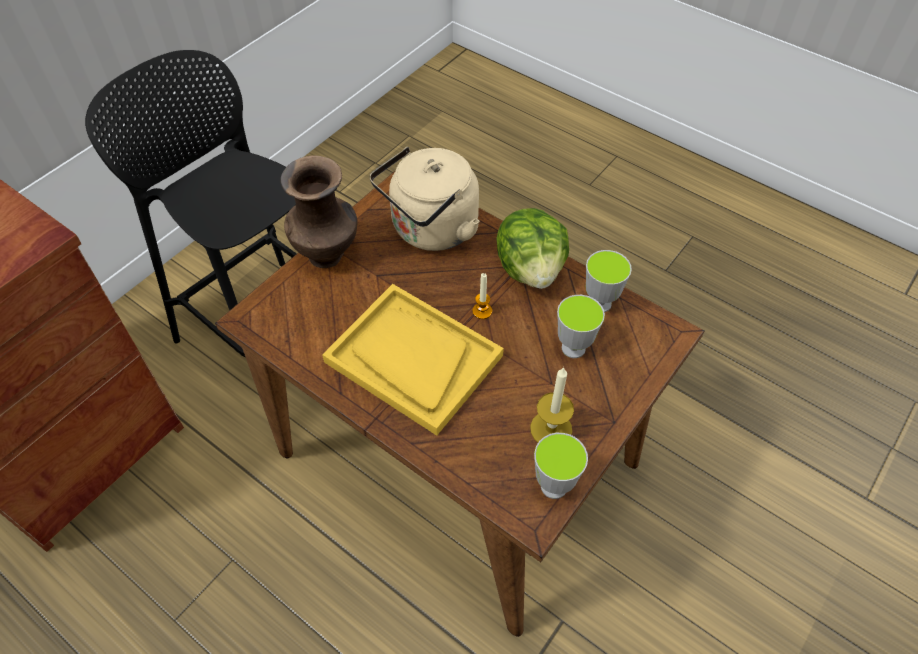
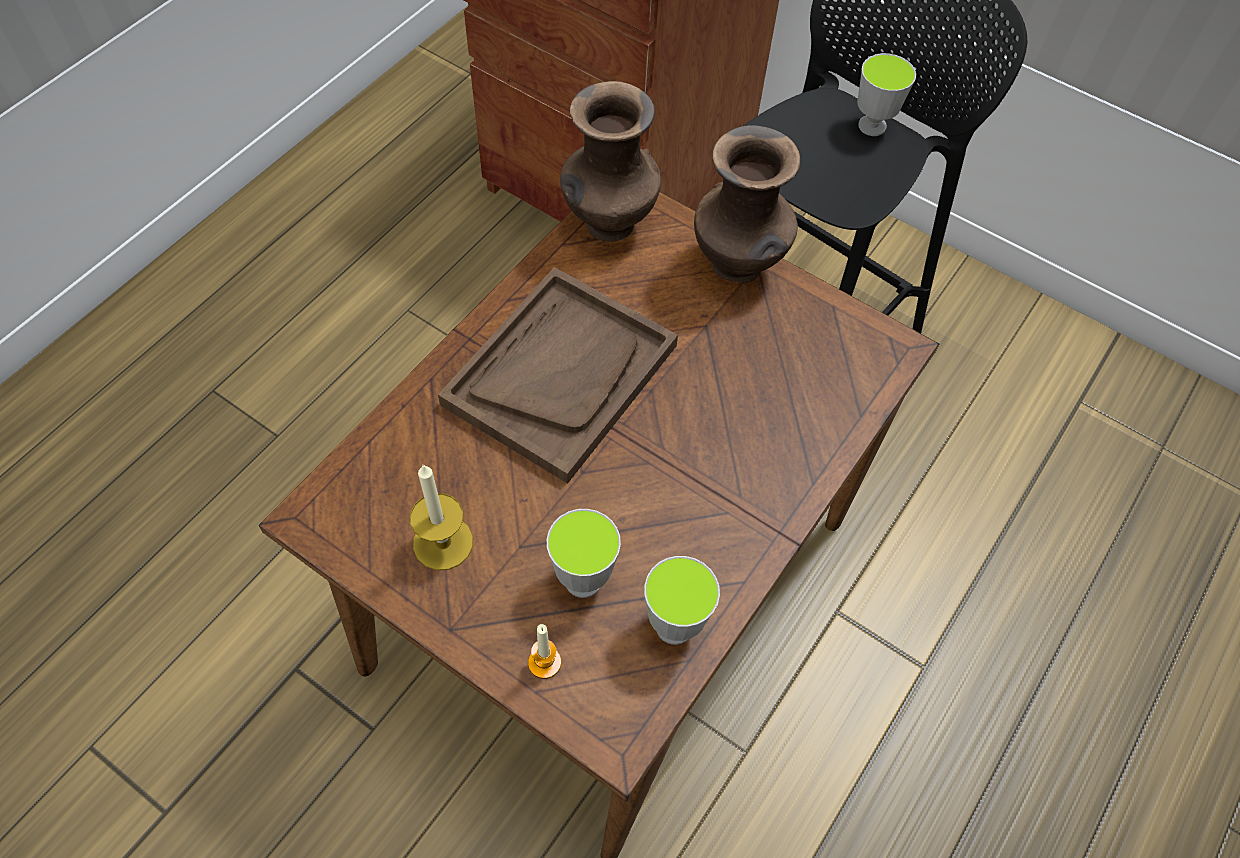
camera: 85 degrees right, 5 degrees up
(275, 328) = (608, 225): none -> brown vase
(413, 359) = (560, 374): yellow tray -> brown tray
(431, 230) = (802, 387): beige kettle -> none
(482, 311) = (648, 457): candle -> candle (544, 662)
(531, 269) = (737, 526): lettuce -> none
(554, 486) = (354, 542): cup -> cup (872, 126)

